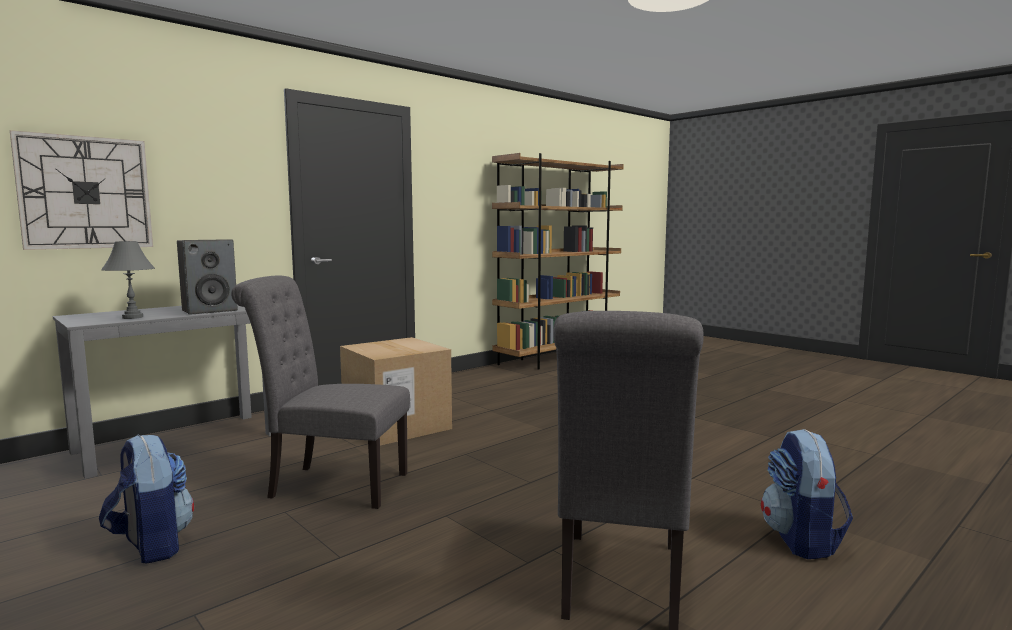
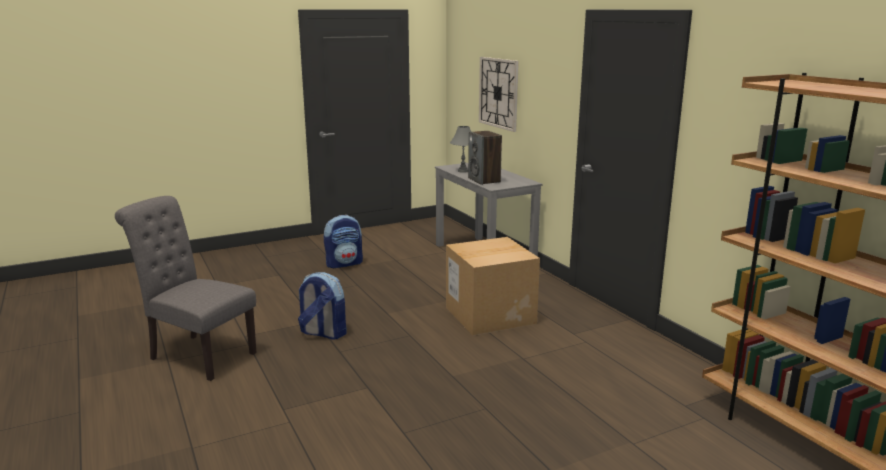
camera: 105 degrees right, 10 degrees up
(331, 485) = (384, 294): grey chair -> none
(801, 540) = (162, 430): backpack -> backpack (323, 333)

